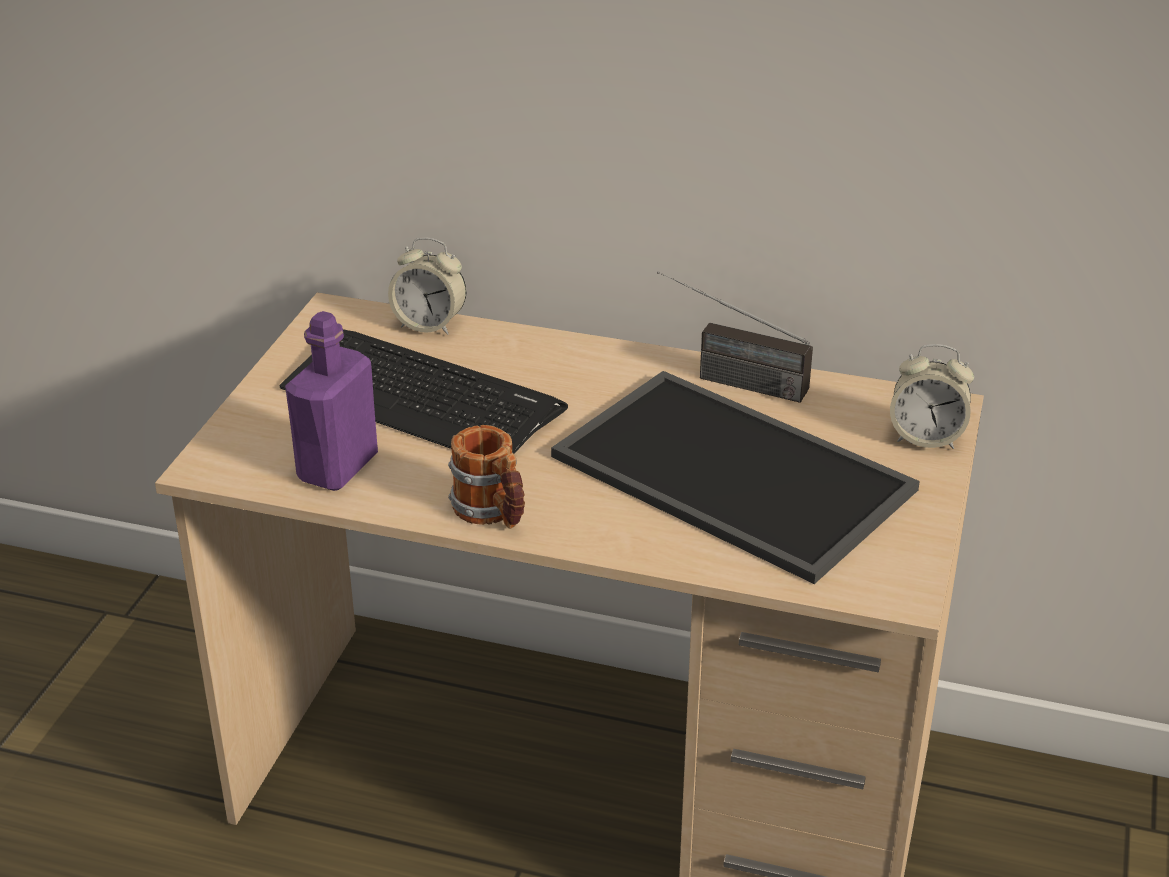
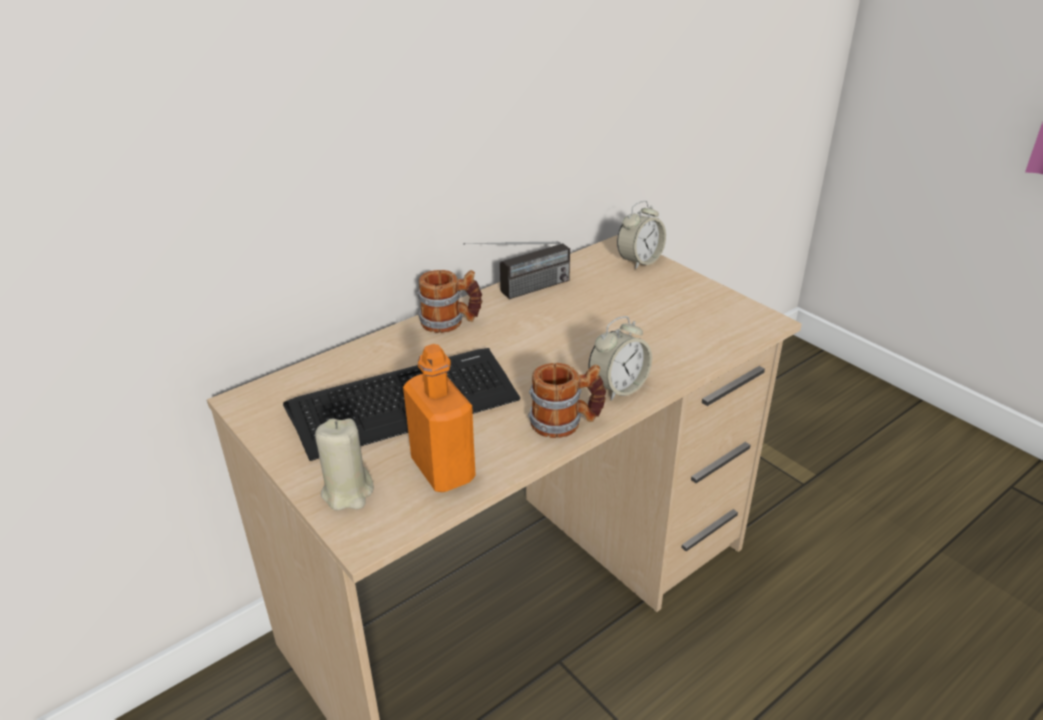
camera: 55 degrees left, 0 degrees up
(256, 429) = (348, 492): none -> beige candle
(338, 468) = (443, 470): purple bottle -> orange bottle
(429, 325) = (321, 367): alarm clock -> alarm clock (618, 387)
(601, 361) = (451, 322): none -> mug
(738, 472) = (613, 323): tray -> none

